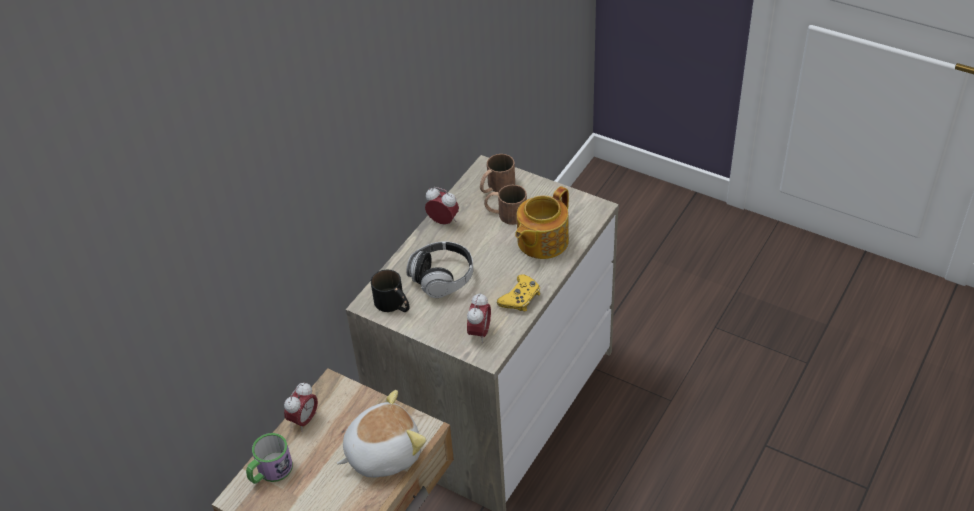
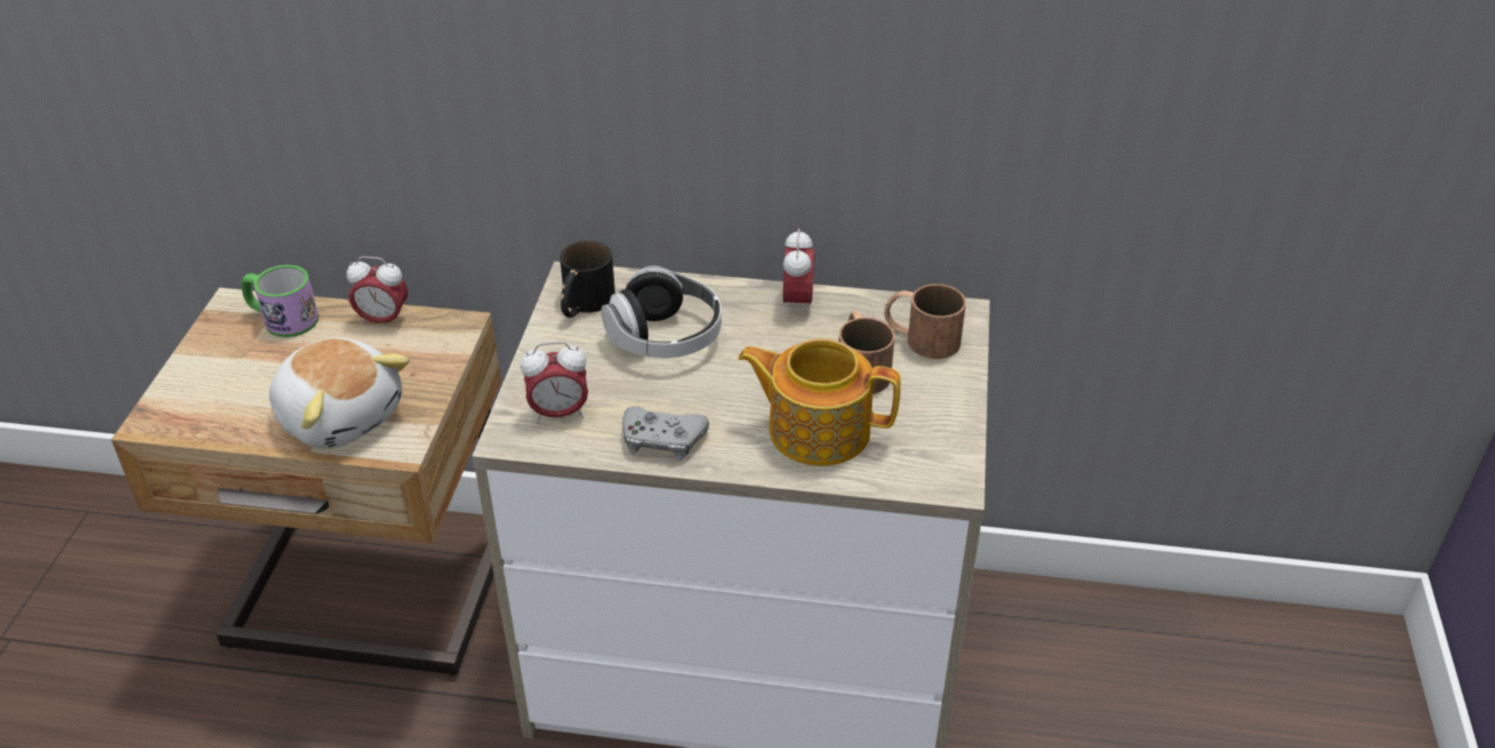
camera: 65 degrees right, 5 degrees down
(520, 298) = (662, 440): yellow game controller -> grey game controller

